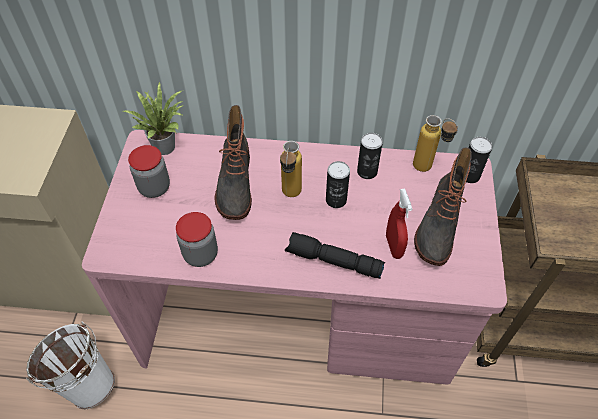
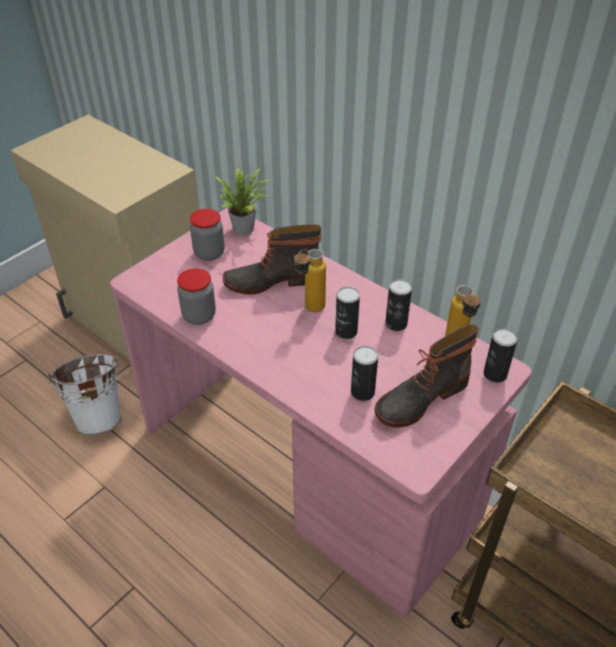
camera: 35 degrees right, 10 degrees down
(234, 185) = (272, 280): boot -> boot turned 45 degrees clockwise
(333, 261) = (297, 375): black flashlight -> none
(393, 246) = (362, 392): red spray bottle -> can

